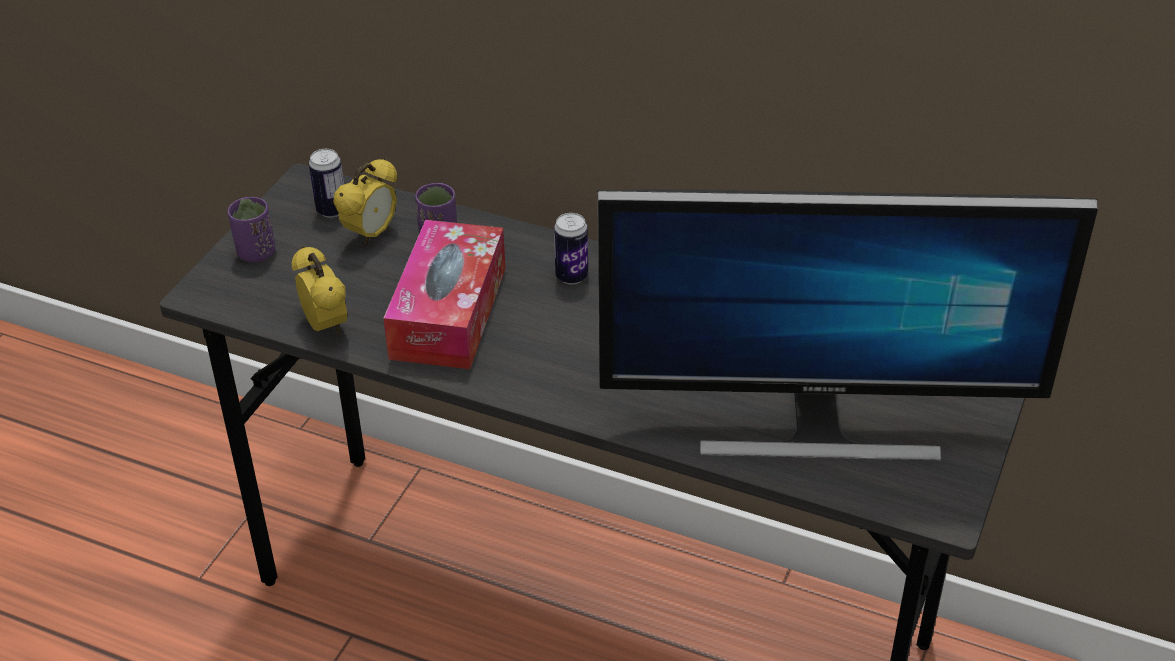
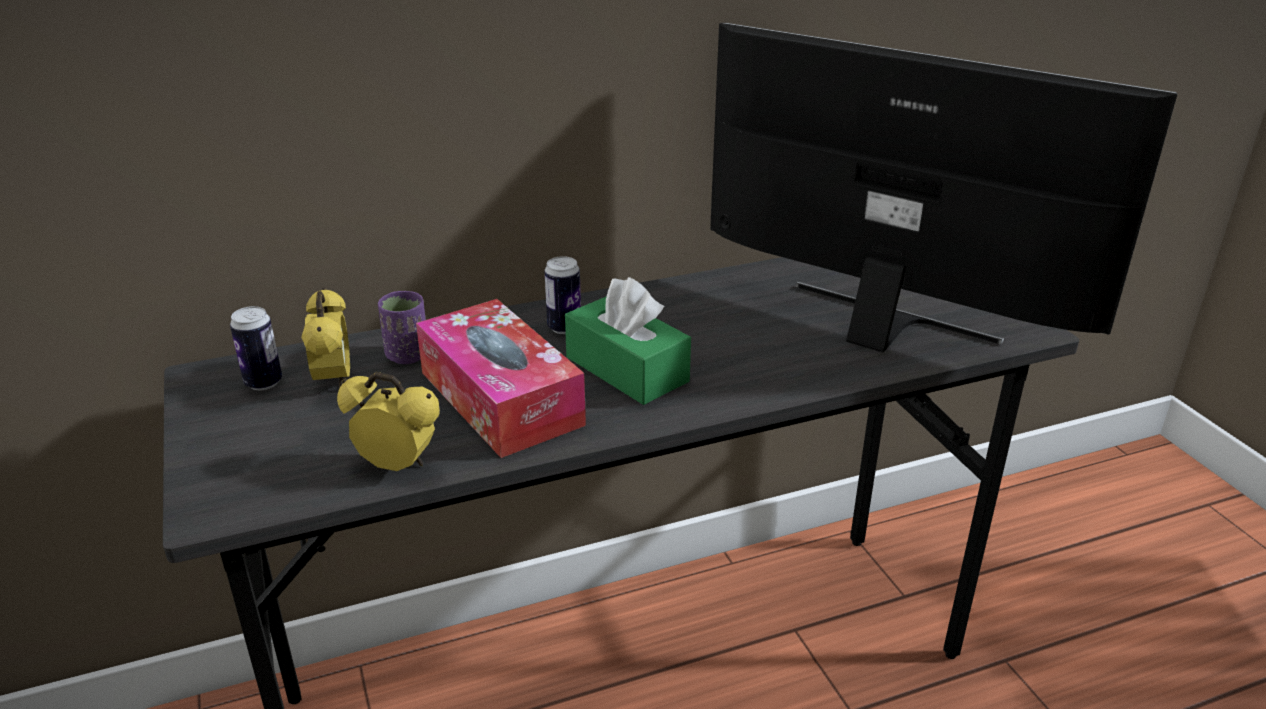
camera: 45 degrees left, 10 degrees down
(256, 253) = (227, 450): purple cup -> none
(561, 341) = (626, 369): none -> green tissue box
(817, 426) = (883, 326): monitor -> monitor turned 105 degrees counterclockwise

